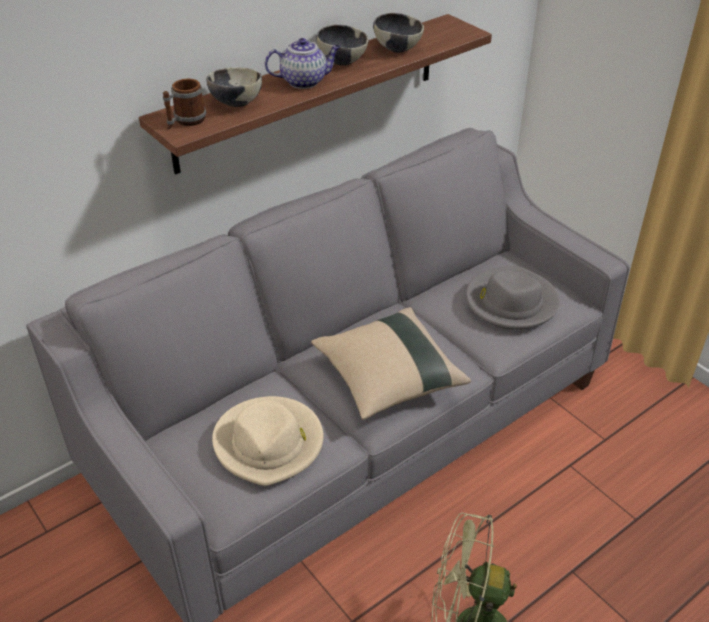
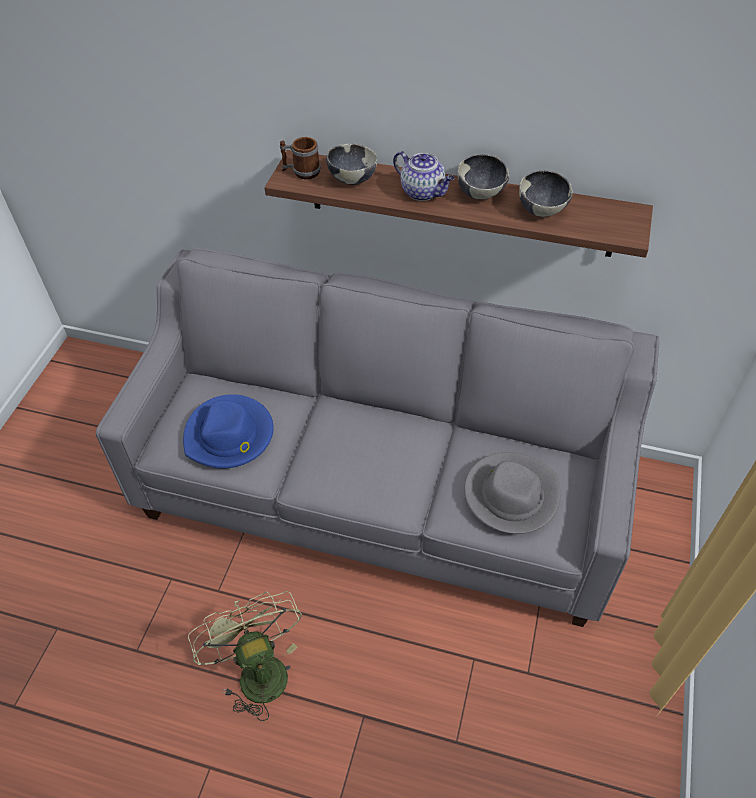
camera: 55 degrees right, 10 degrees up
(269, 443) = (229, 435): beige hat -> blue hat
(388, 378) = (347, 464): beige pillow -> none

